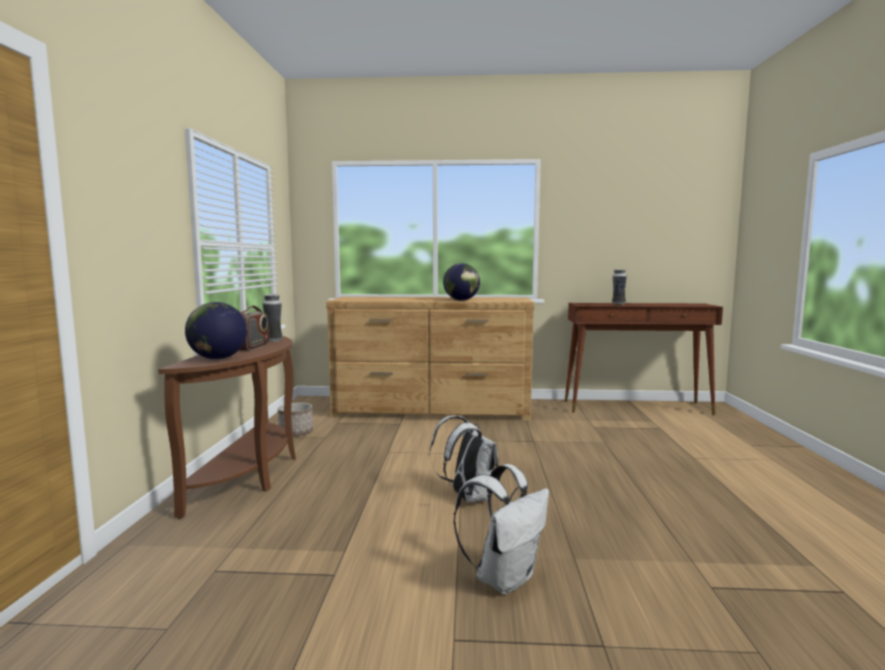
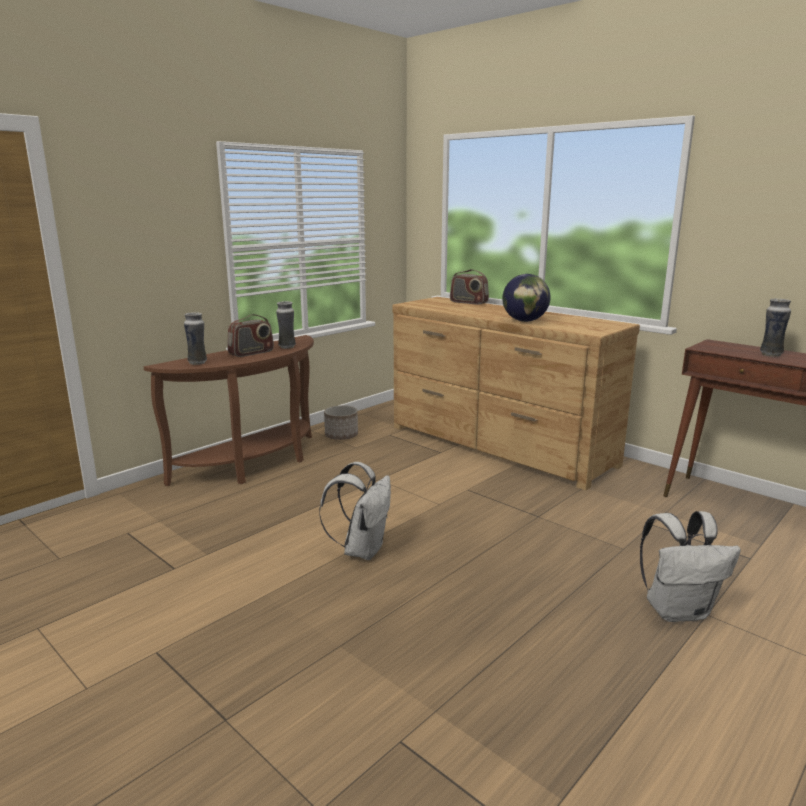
camera: 40 degrees right, 10 degrees up
(218, 358) = (198, 362): globe -> vase
(381, 297) = (468, 302): none -> radio
(504, 578) = (261, 630): white backpack -> white backpack (678, 610)

